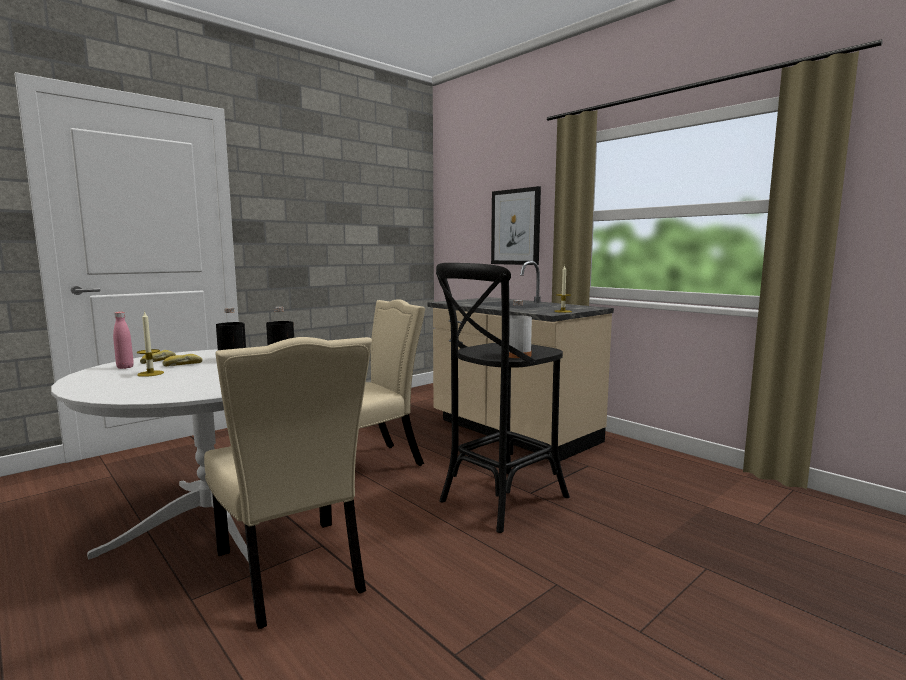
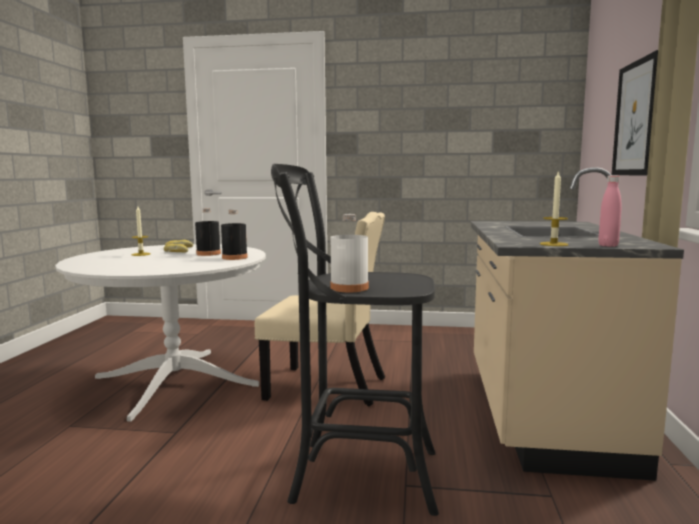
camera: 50 degrees right, 0 degrees up
(125, 367) = (151, 248): pink bottle -> pink bottle (608, 245)
(292, 567) = (134, 437): beige chair -> none

